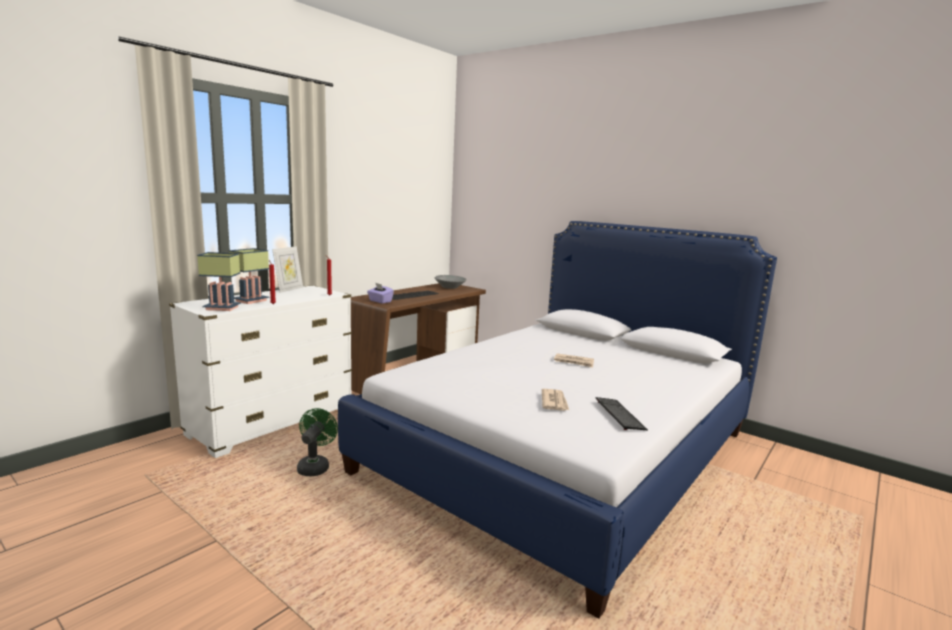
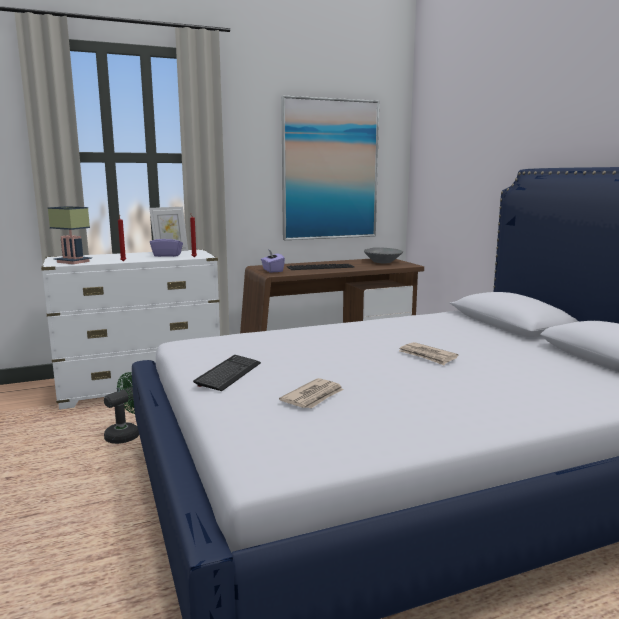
camera: 30 degrees right, 0 degrees up
(251, 300) = (113, 258): table lamp -> none
(298, 294) = (167, 255): none -> purple tissue box
(400, 210) = (330, 170): none -> picture
(619, 415) = (377, 427): keyboard -> keyboard (228, 374)

